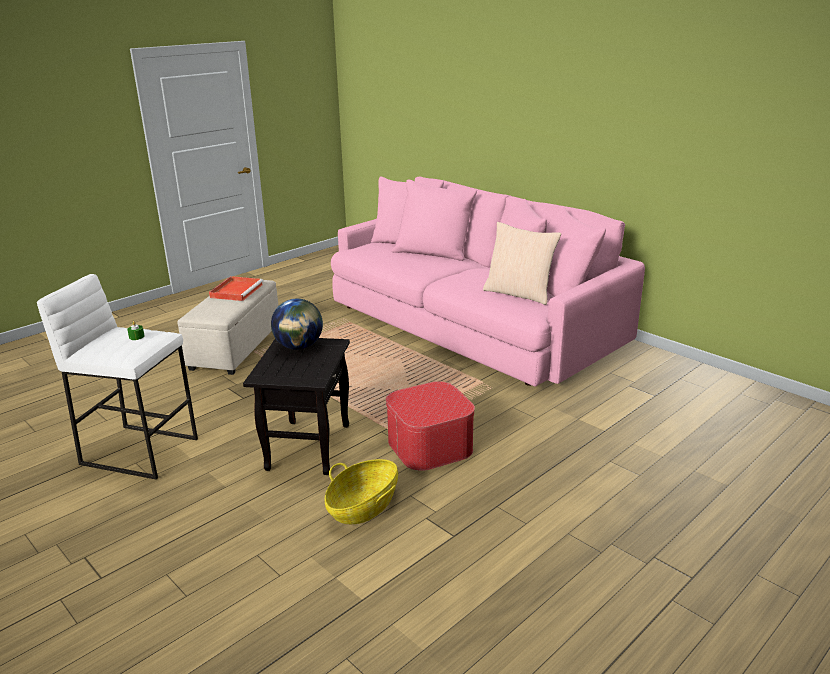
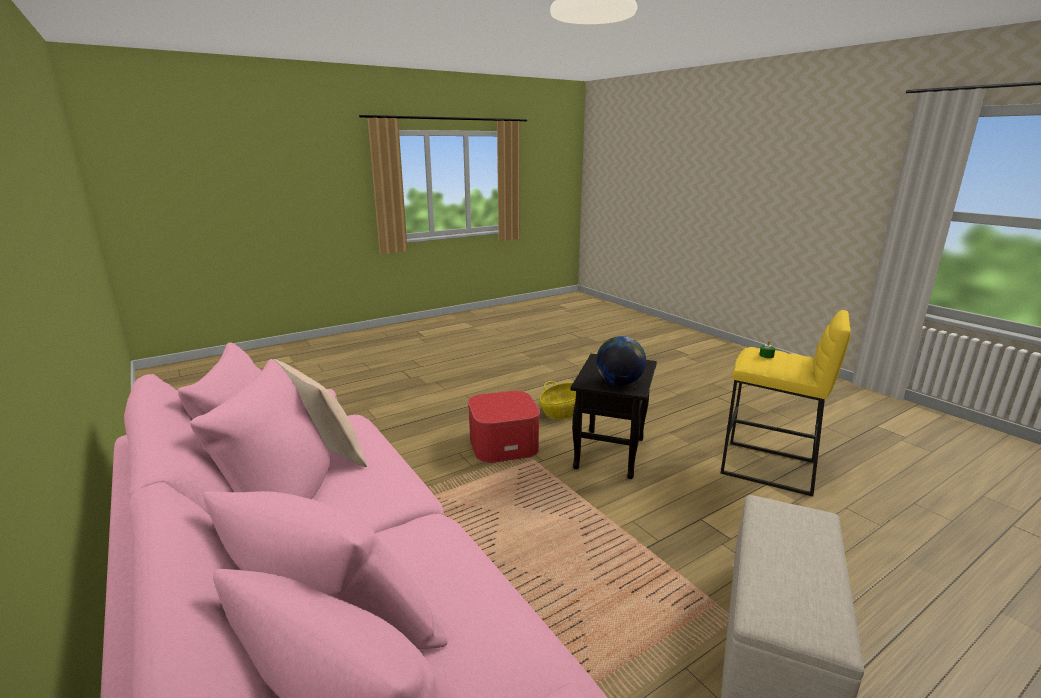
camera: 170 degrees left, 5 degrees down
(140, 450) = (768, 468): white stool -> yellow stool
(237, 290) = (793, 579): red tray -> none

